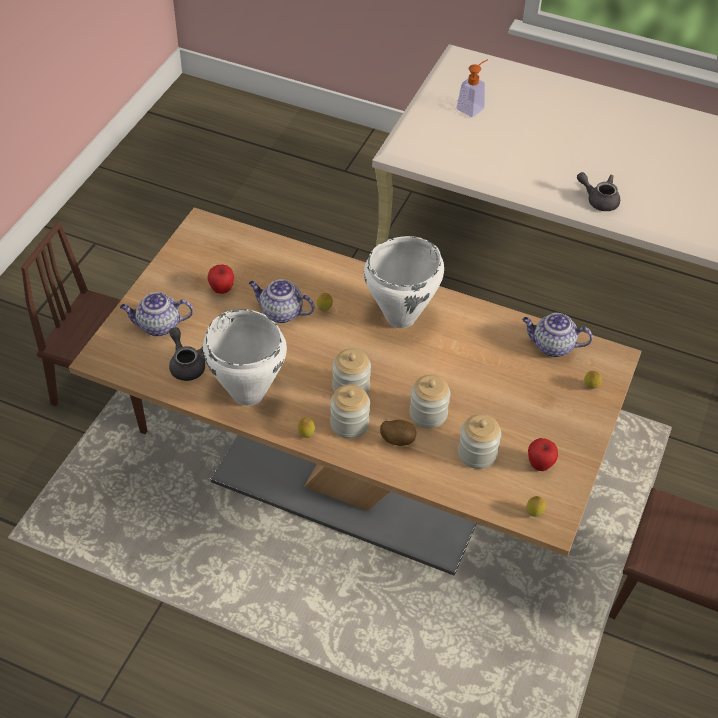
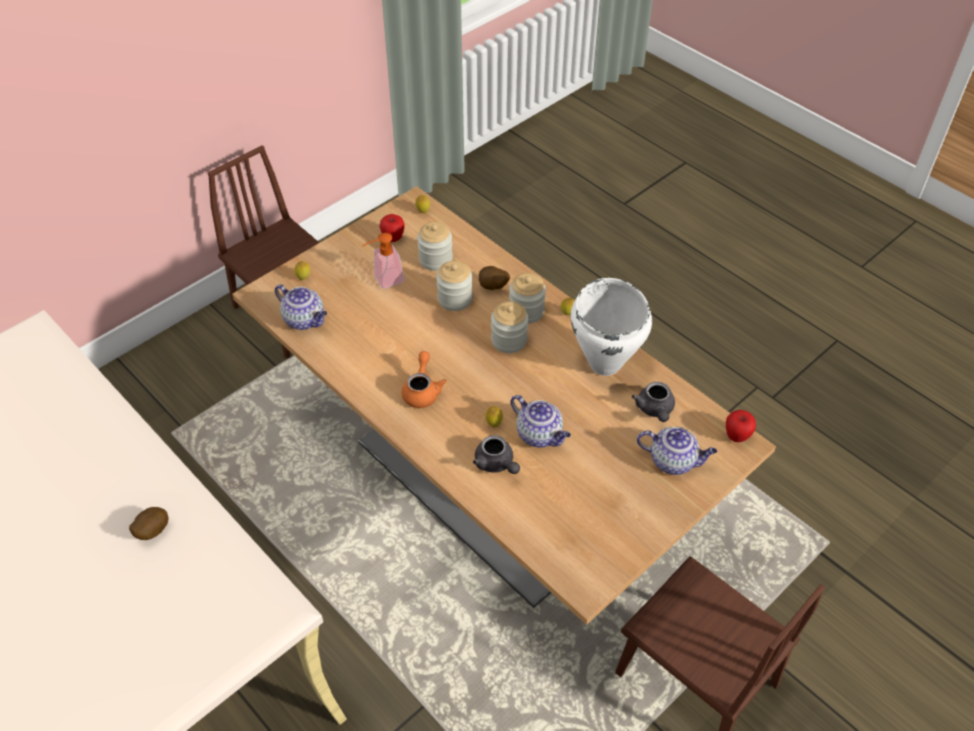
camera: 155 degrees left, 0 degrees up
(222, 289) = (592, 483): apple -> apple (736, 436)
(401, 317) = (422, 391): white cooking pot -> orange teapot
(473, 107) = (126, 653): soap dispenser -> soap dispenser (383, 280)
(519, 161) = (152, 531): none -> potato
(598, 200) = (117, 444): grey teapot -> grey teapot (496, 464)

